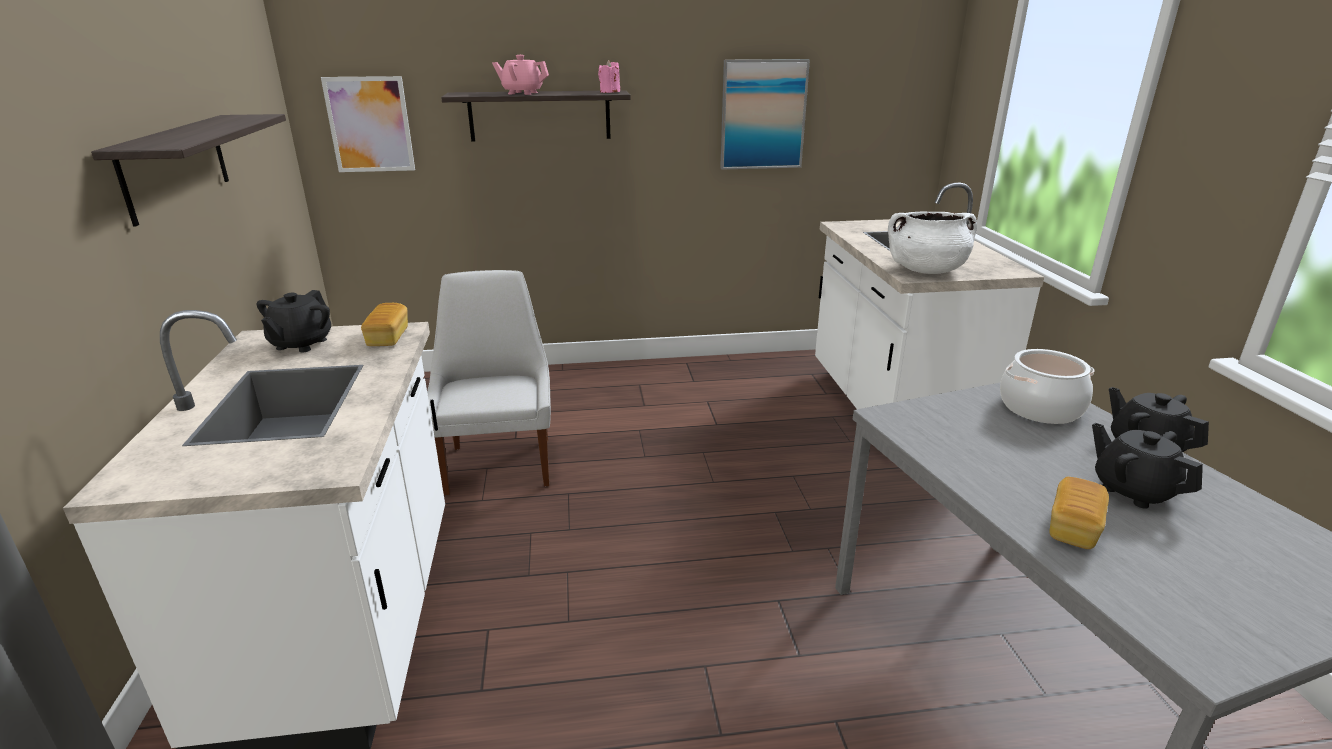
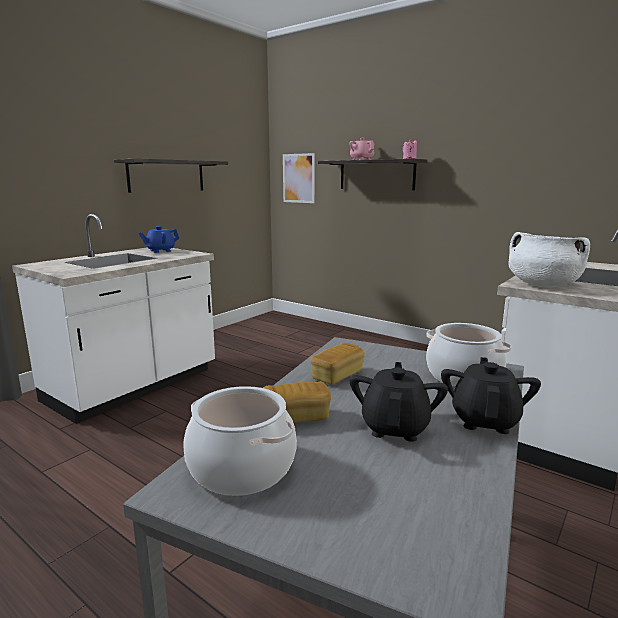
camera: 45 degrees right, 10 degrees down
(301, 344) = (160, 251): black teapot -> blue teapot
(388, 337) = (187, 254): bread -> bread (337, 375)
(500, 463) = (273, 359): white chair -> none
(763, 115) = (523, 176): picture -> none
(1172, 603) = (241, 467): none -> cooking pot

